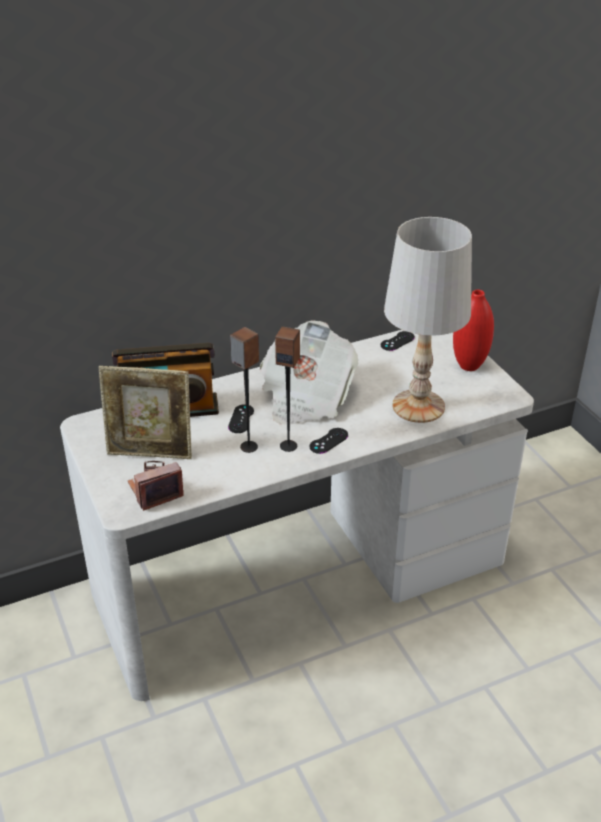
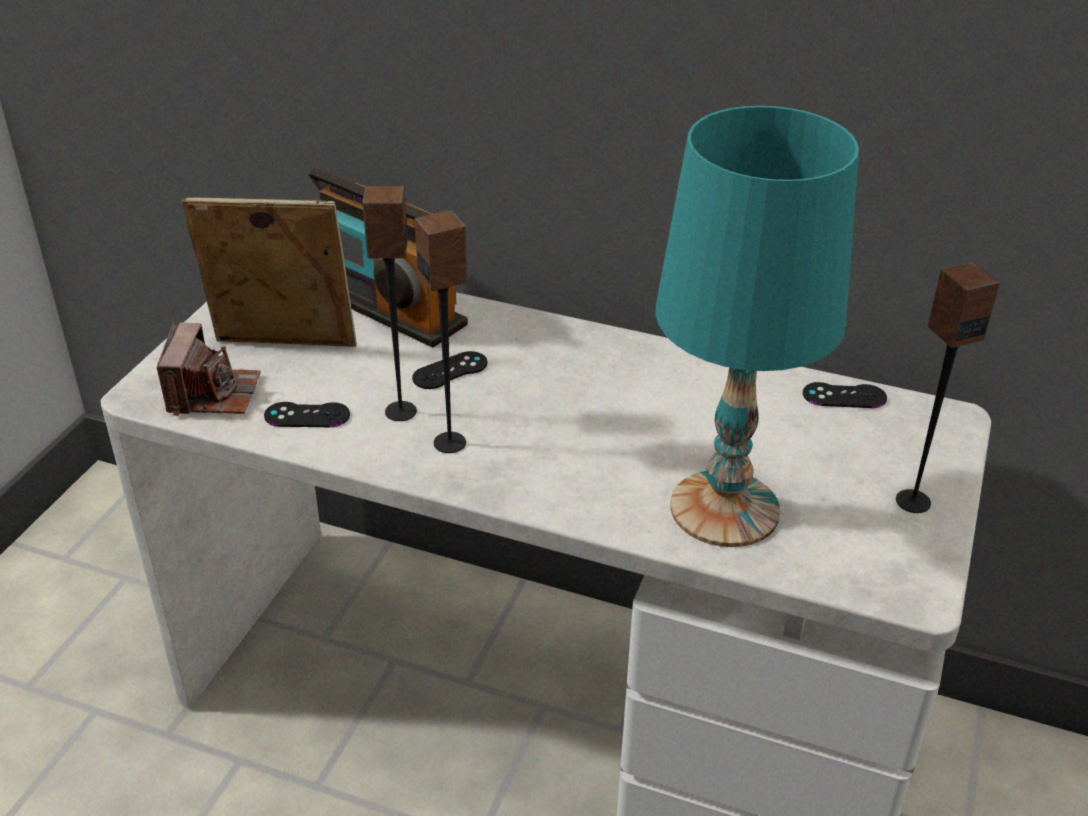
camera: 45 degrees right, 0 degrees up
(151, 453) = (283, 347): picture frame -> picture frame turned 135 degrees clockwise
(155, 491) = (212, 393): camera -> camera turned 75 degrees clockwise
(305, 396) = (580, 393): newspaper -> none
(328, 441) = (512, 471): black game controller -> black game controller (307, 415)
(419, 406) = (726, 509): white table lamp -> turquoise table lamp
(469, 366) = (912, 501): red vase -> speaker

